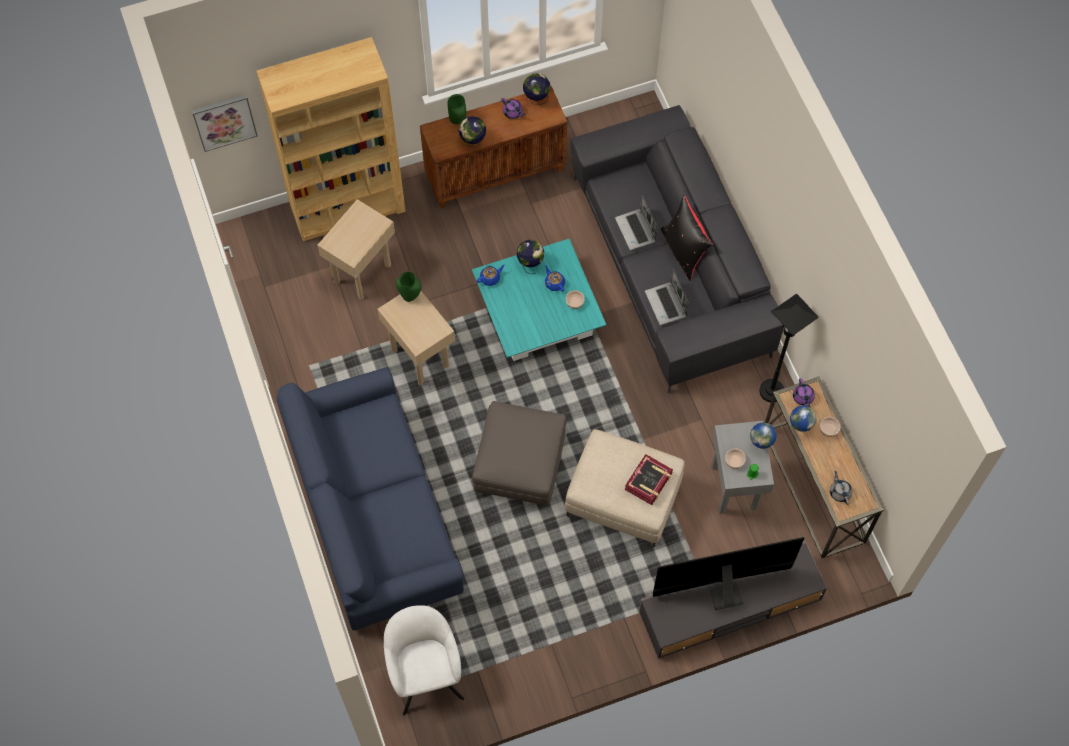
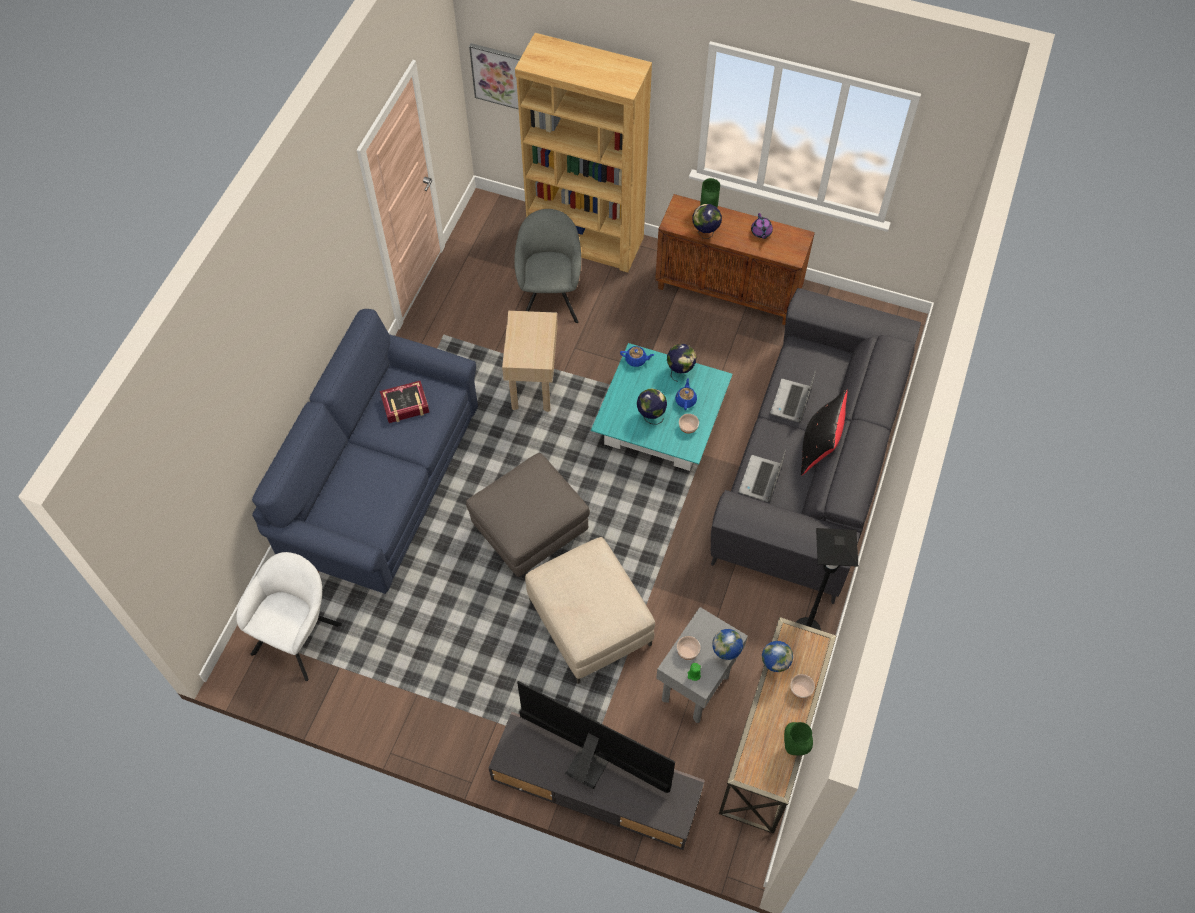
camera: 40 degrees right, 5 degrees down
(363, 273) = (550, 296): beige side table -> grey armchair
(410, 296) = (543, 318): green vase -> green vase (795, 747)
(536, 99) = (791, 234): globe -> globe (650, 416)
(648, 481) = (604, 614): book -> book (405, 405)
(803, 397) = (802, 642): purple teapot -> none
(840, 492) = (759, 754): grey teapot -> none

